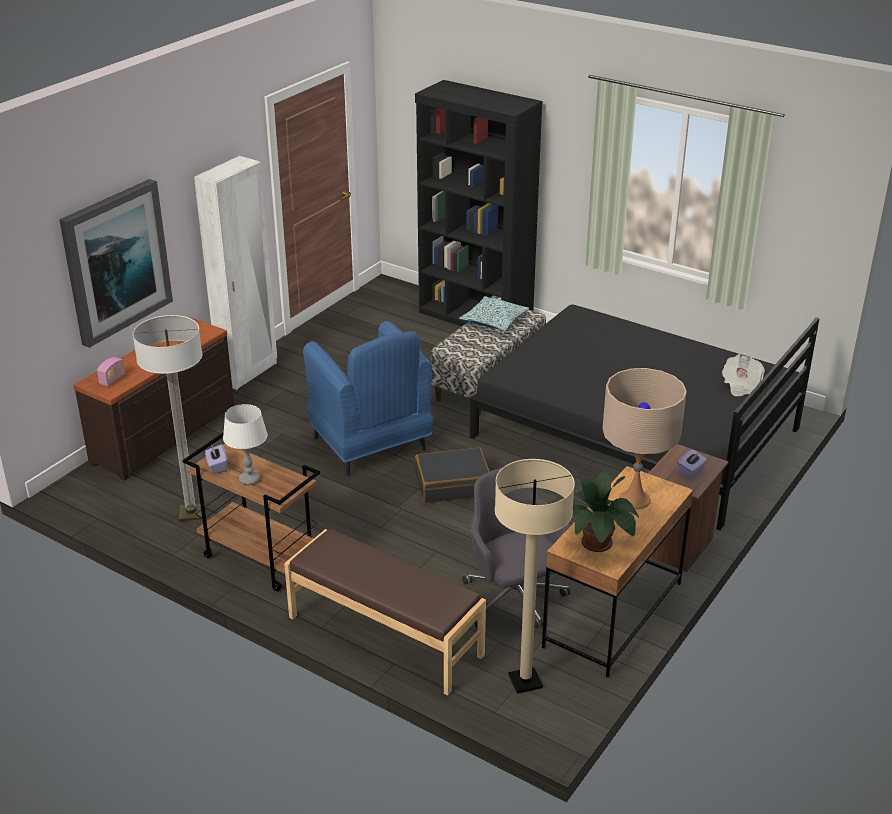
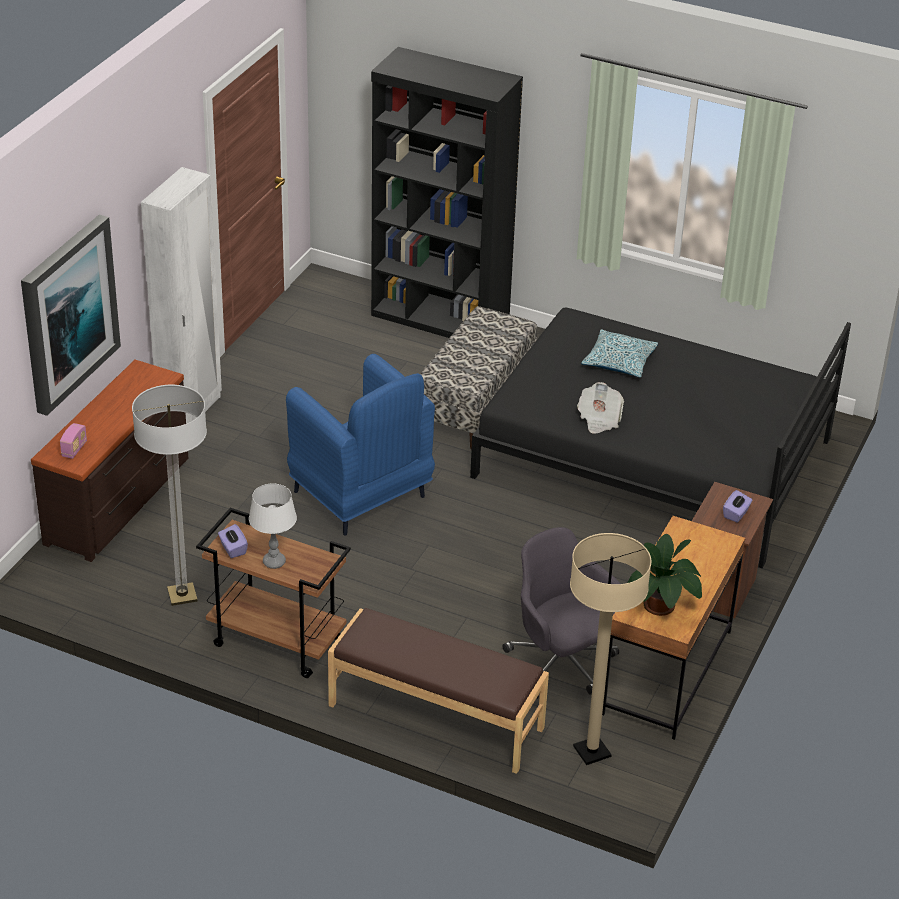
camera: 10 degrees left, 5 degrees up
(452, 484) = (465, 537): black suitcase -> none
(494, 321) = (480, 335): pillow -> pillow (619, 361)
(634, 499) = (688, 553): beige table lamp -> none
(741, 385) = (770, 402): newspaper -> newspaper (599, 419)

